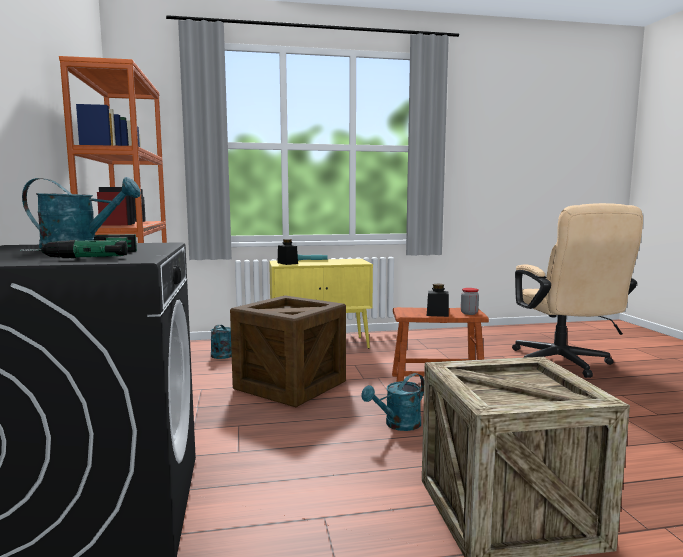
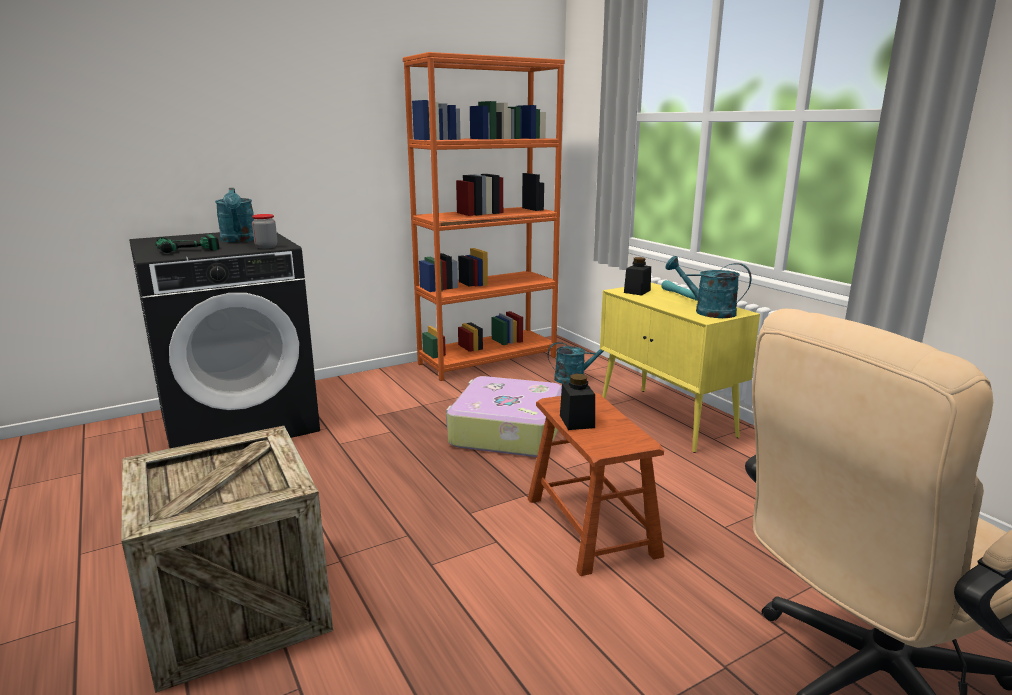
camera: 70 degrees right, 10 degrees up
(290, 385) = (506, 431): crate -> suitcase
(398, 425) = (428, 513): turquoise watering can -> turquoise watering can (707, 311)
(469, 313) = (605, 442): jar -> jar (266, 247)

